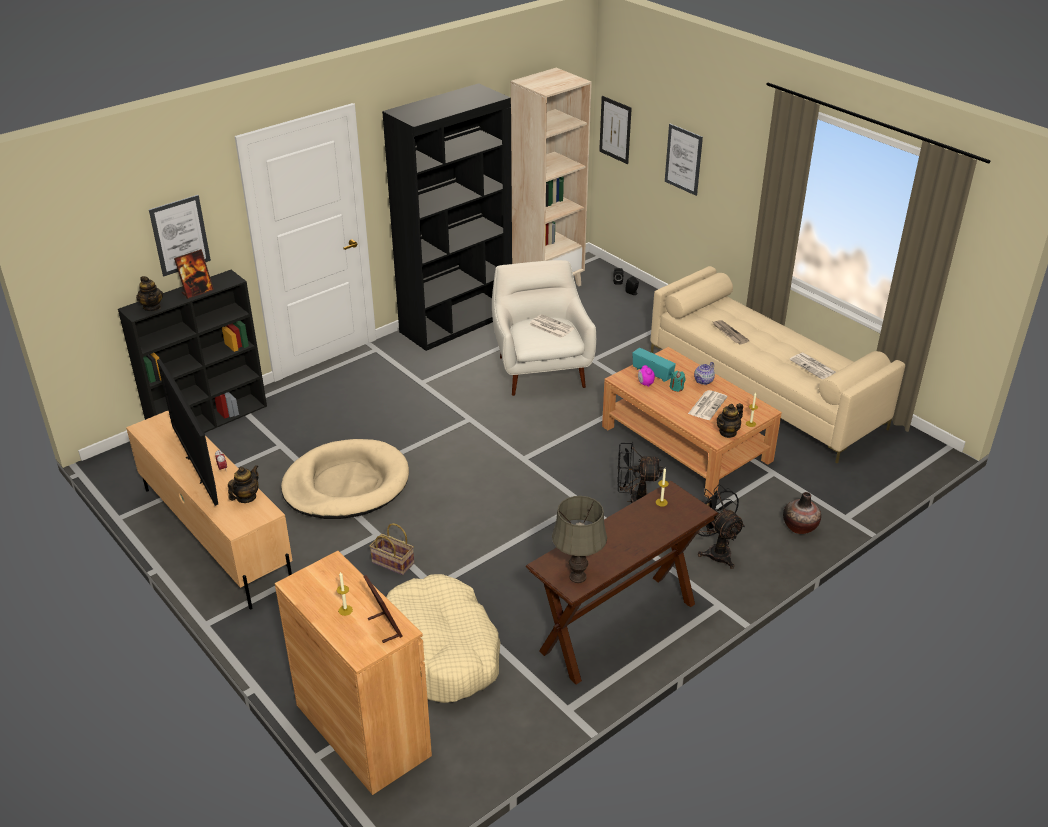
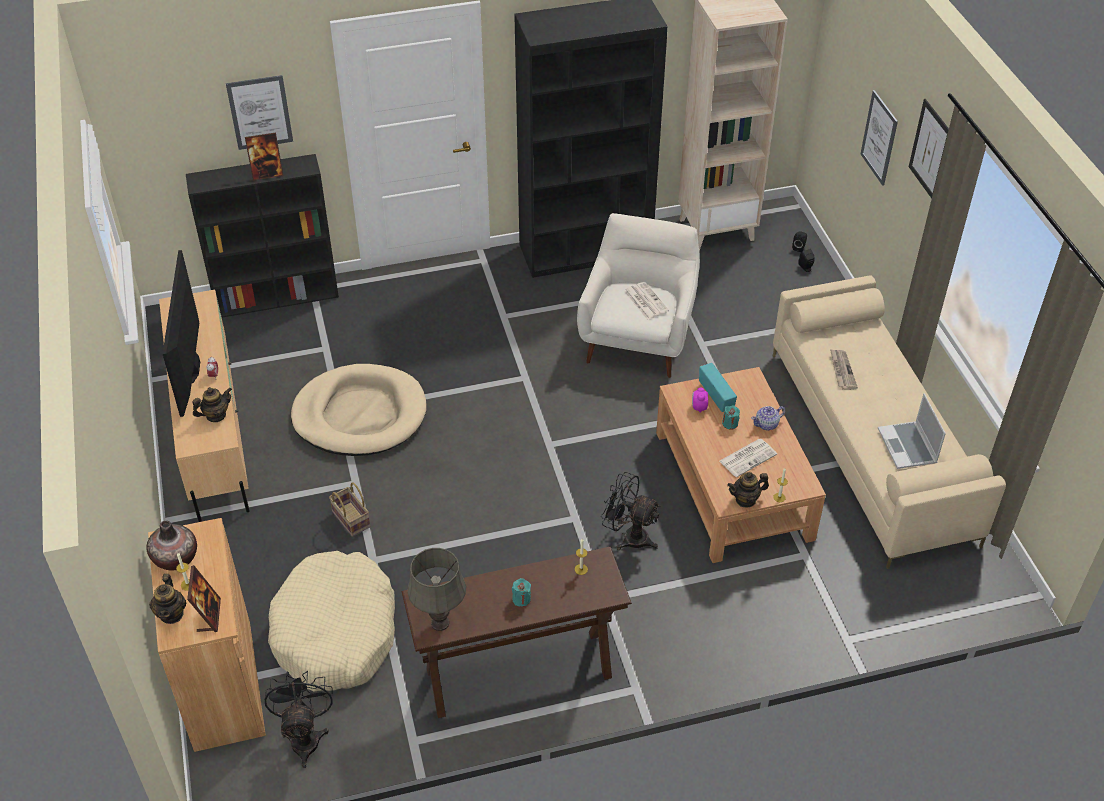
camera: 25 degrees right, 10 degrees up
(152, 307) = (216, 181): teapot -> teapot (172, 614)
(615, 129) = (831, 71): picture -> picture (930, 150)
(631, 538) = (521, 599): none -> turquoise candle
(715, 551) = (674, 625): black fan -> black fan (305, 736)
(800, 527) = (787, 631): vase -> vase (175, 559)
(813, 366) = (908, 447): newspaper -> laptop

